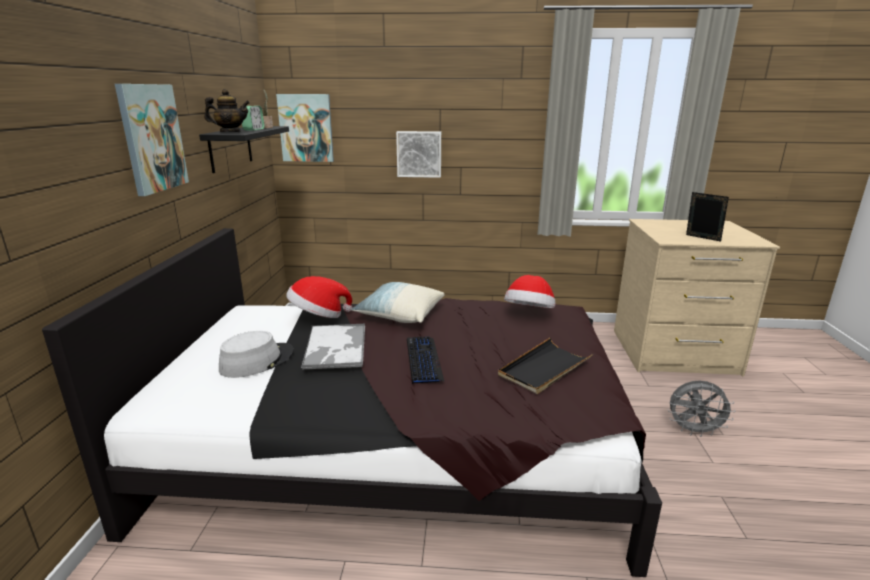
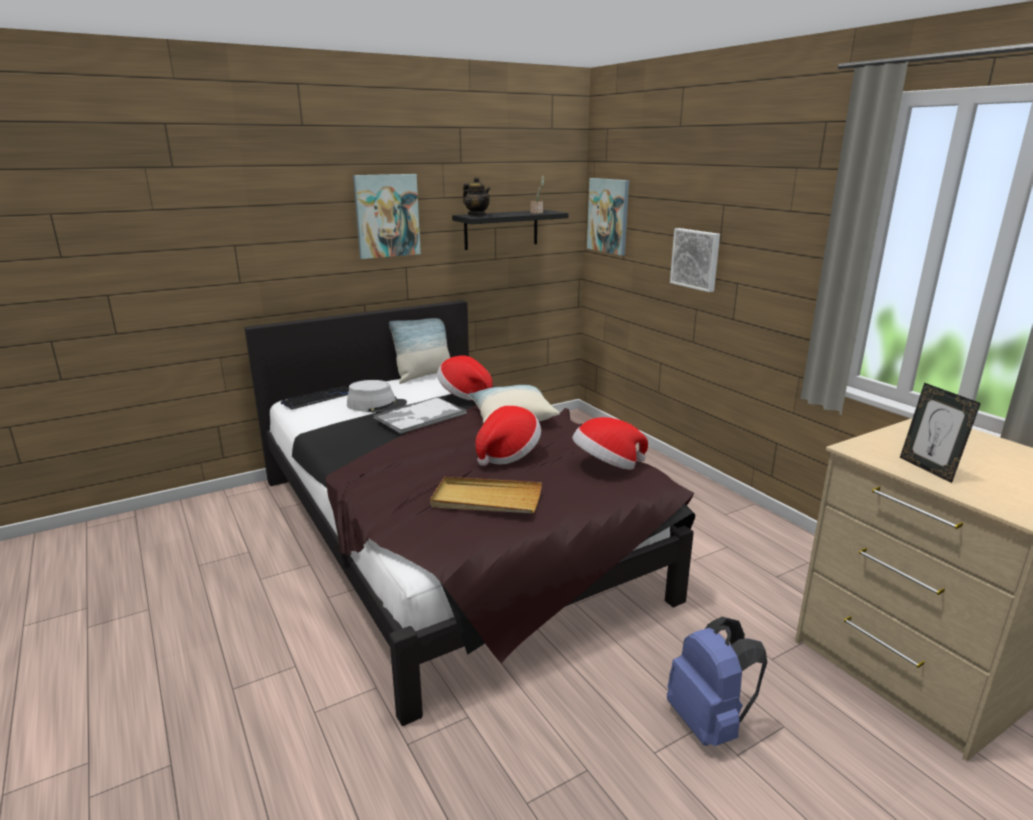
camera: 55 degrees right, 0 degrees up
(225, 320) = (423, 375): none -> pillow
(253, 129) = (511, 214): alarm clock -> none
(423, 360) = (436, 449): keyboard -> keyboard (319, 399)
(472, 336) = (507, 454): none -> hat
(544, 368) = (486, 499): black tray -> beige tray
(694, 431) = (709, 722): grey fan -> blue backpack
(702, 238) = (928, 469): picture frame -> picture frame turned 150 degrees clockwise

